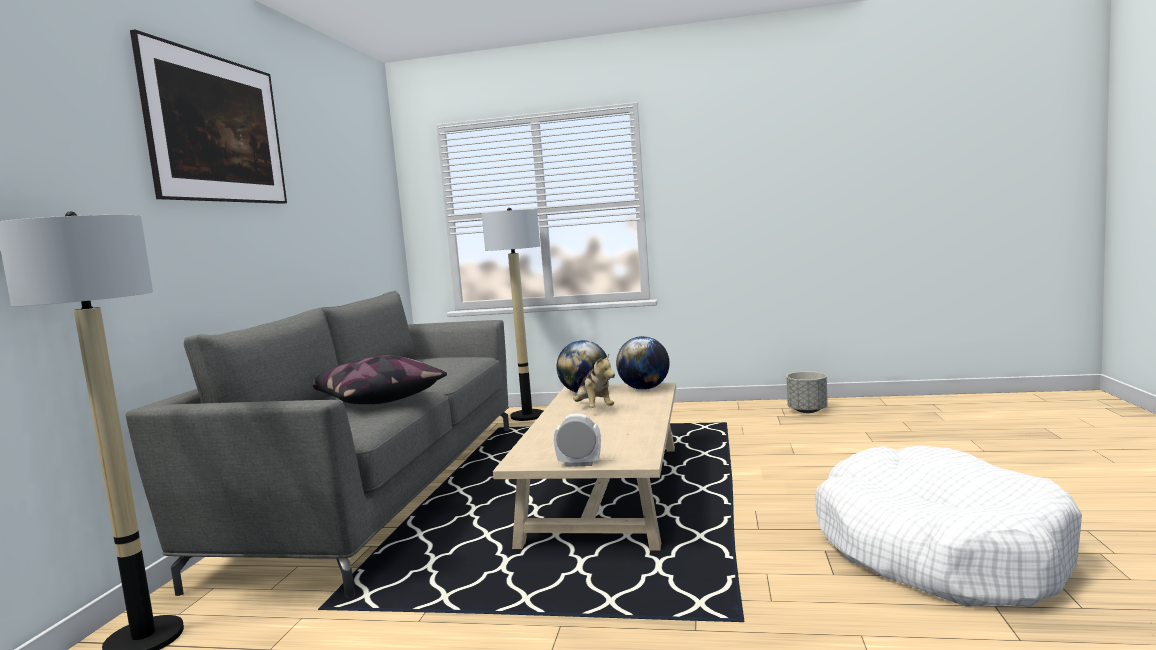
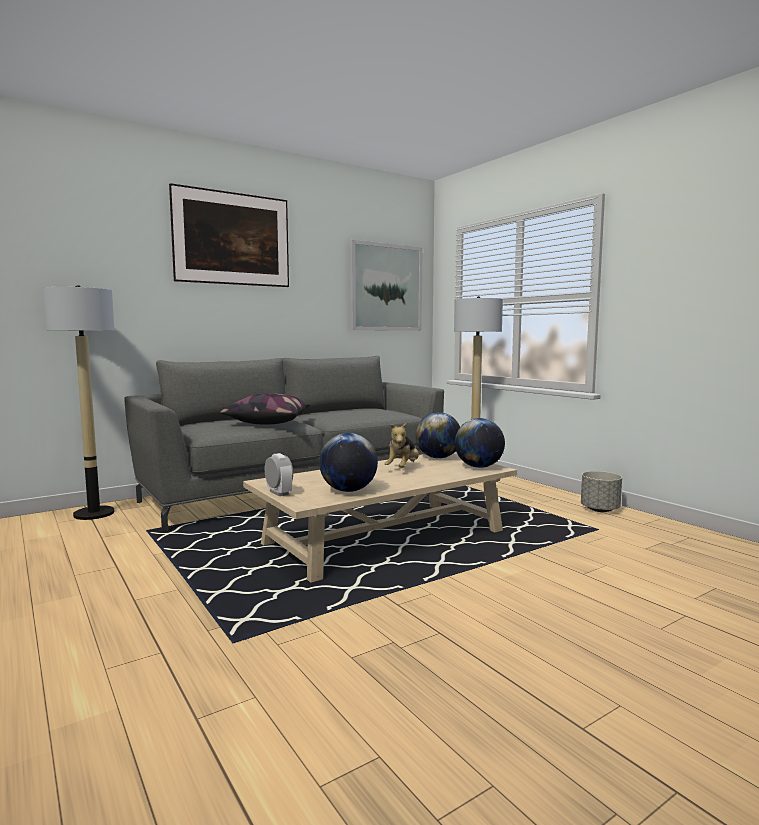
camera: 45 degrees right, 0 degrees up
(367, 200) = (386, 287): none -> picture
(628, 439) = (348, 490): none -> globe
(807, 411) = (709, 548): grey planter -> grey planter (599, 509)
(938, 550) = (467, 697): white dog bed -> none

